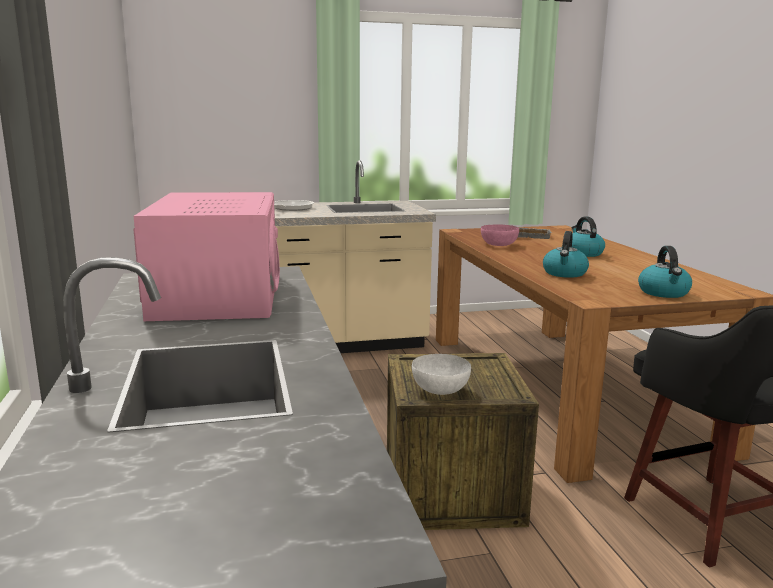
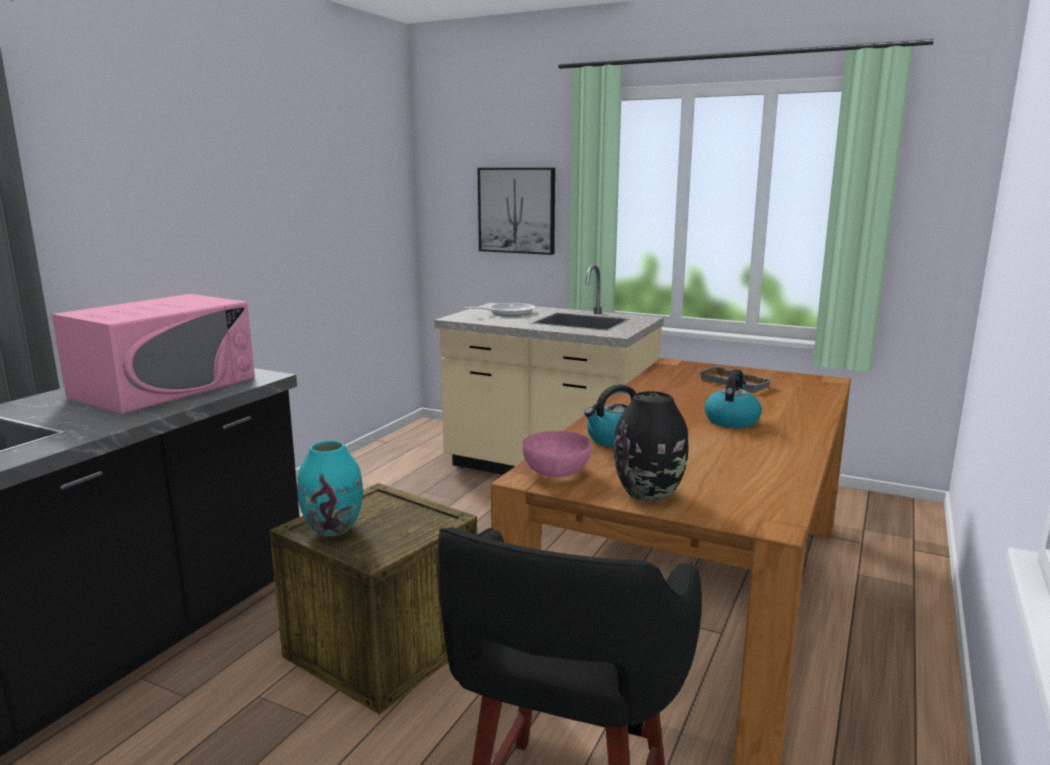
camera: 40 degrees right, 0 degrees up
(255, 116) = (517, 210): none -> picture
(440, 388) = (333, 528): white bowl -> turquoise vase
(499, 244) = (664, 389): pink bowl -> pink bowl (557, 471)
(664, 293) = (649, 494): kettle -> black vase

